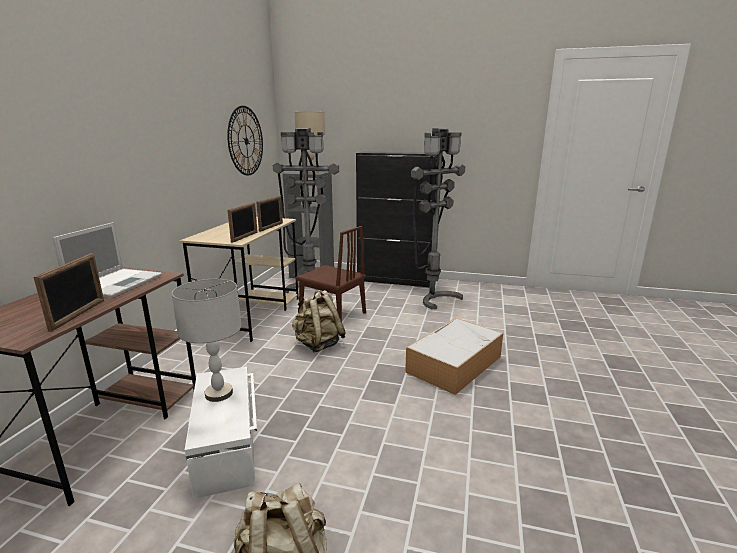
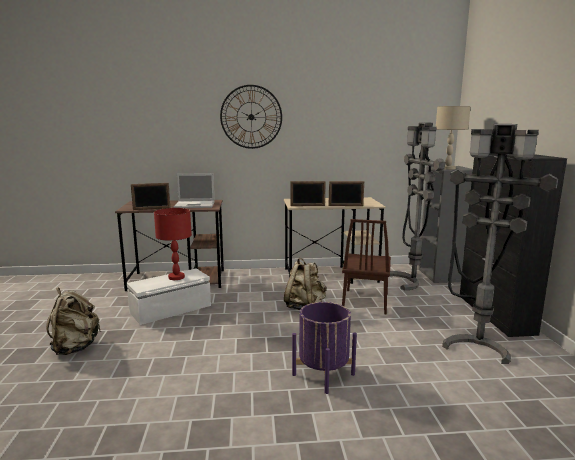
camera: 70 degrees right, 5 degrees down
(219, 393) = (176, 277): grey table lamp -> red table lamp
(246, 141) = (393, 133): wall clock -> wall clock (251, 117)
(454, 363) = (323, 374): storage box -> purple planter

